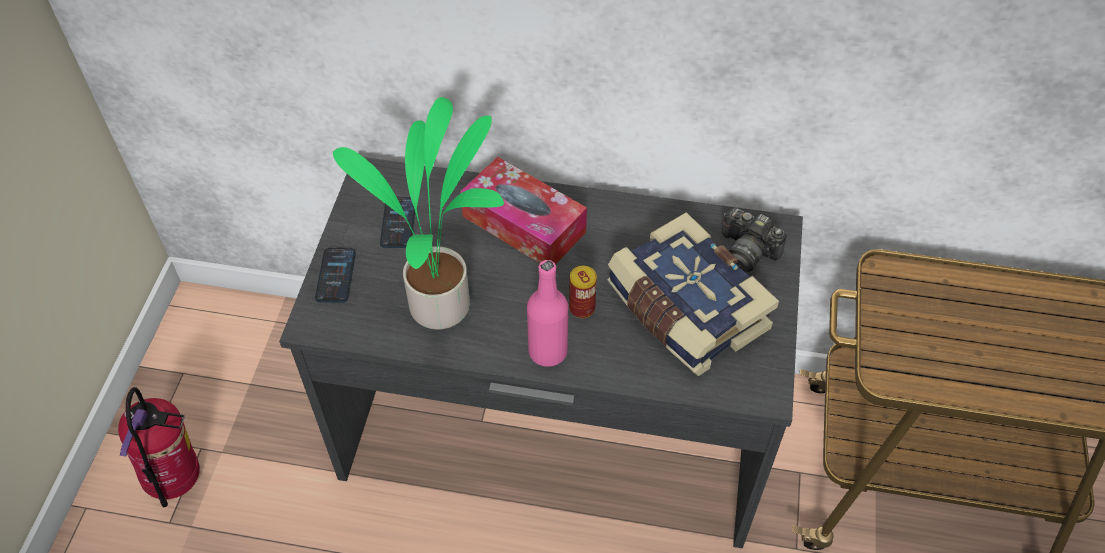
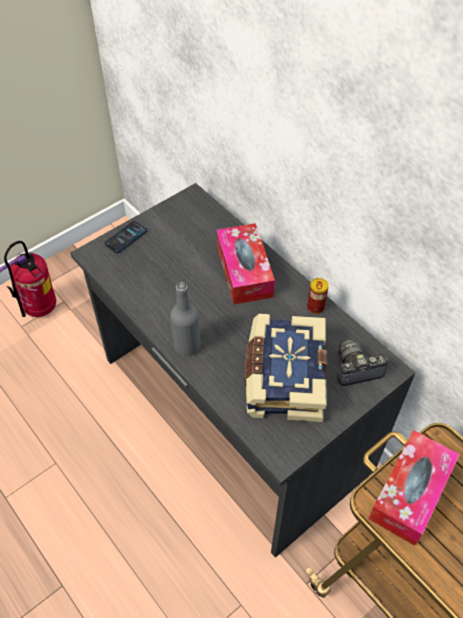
camera: 40 degrees right, 0 degrees up
(398, 223) = (181, 230): phone -> none
(444, 305) = (161, 286): potted plant -> none
(548, 351) = (187, 346): pink bottle -> grey bottle
(582, 308) = (228, 336): can -> can (315, 307)
(747, 252) = (356, 369): camera -> camera turned 90 degrees clockwise
(907, 338) = (410, 492): none -> tissue box

